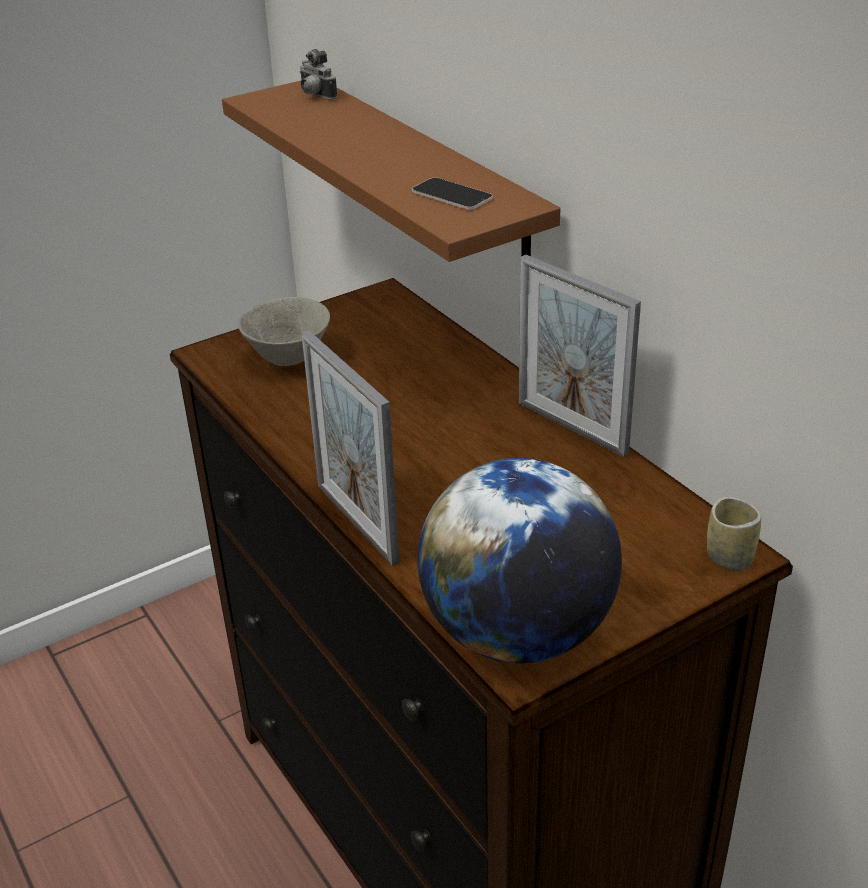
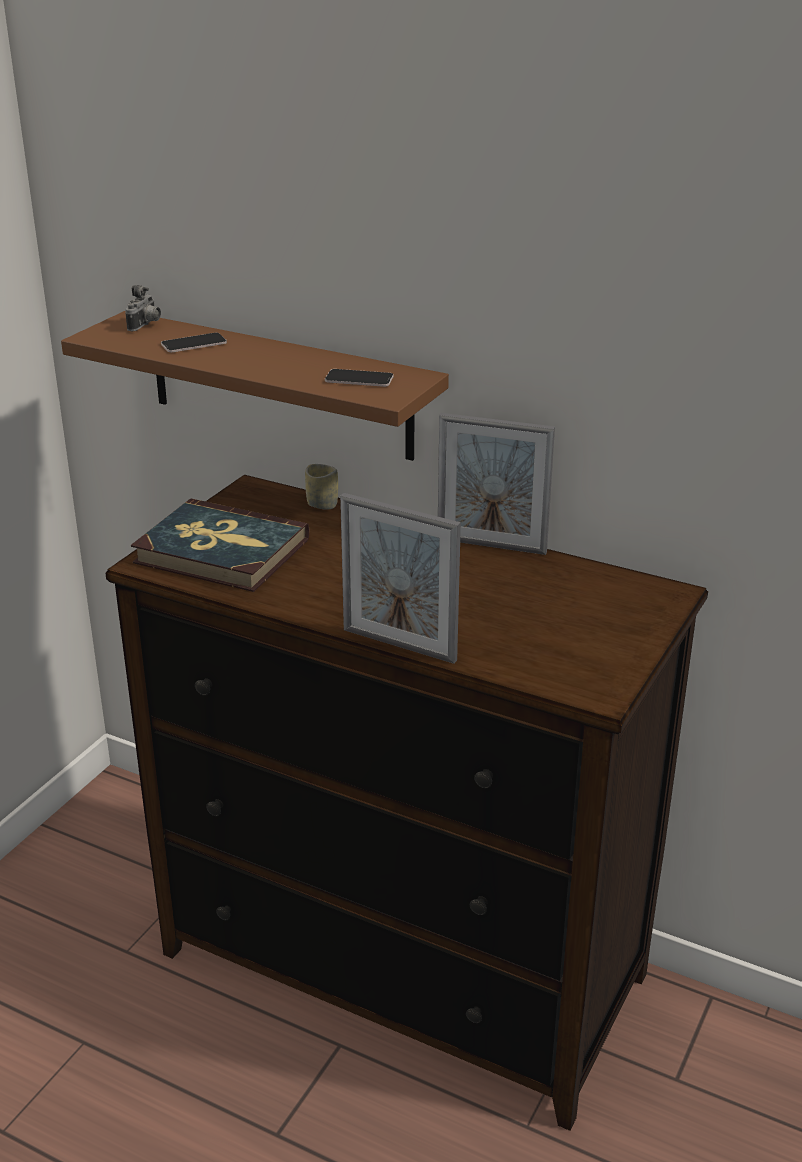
camera: 30 degrees left, 5 degrees down
(288, 359) = (221, 551): grey bowl -> book
(315, 95) = (146, 325): camera -> camera turned 90 degrees counterclockwise
(335, 123) = (194, 344): none -> phone
(518, 633) = (580, 677): globe -> none
(729, 558) = (669, 596): cup -> cup (322, 504)

